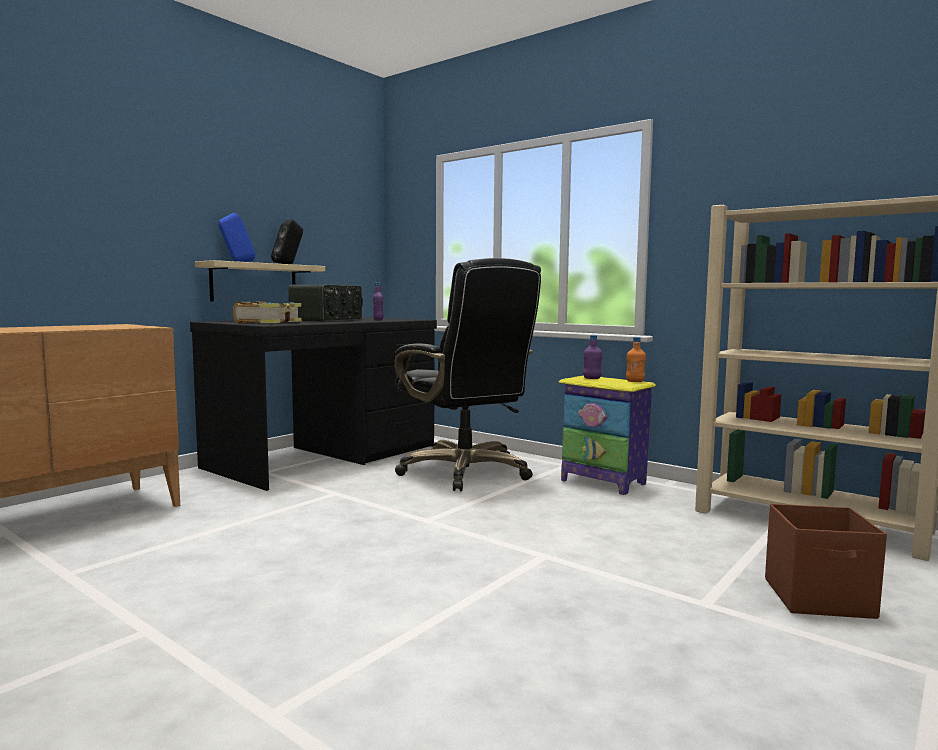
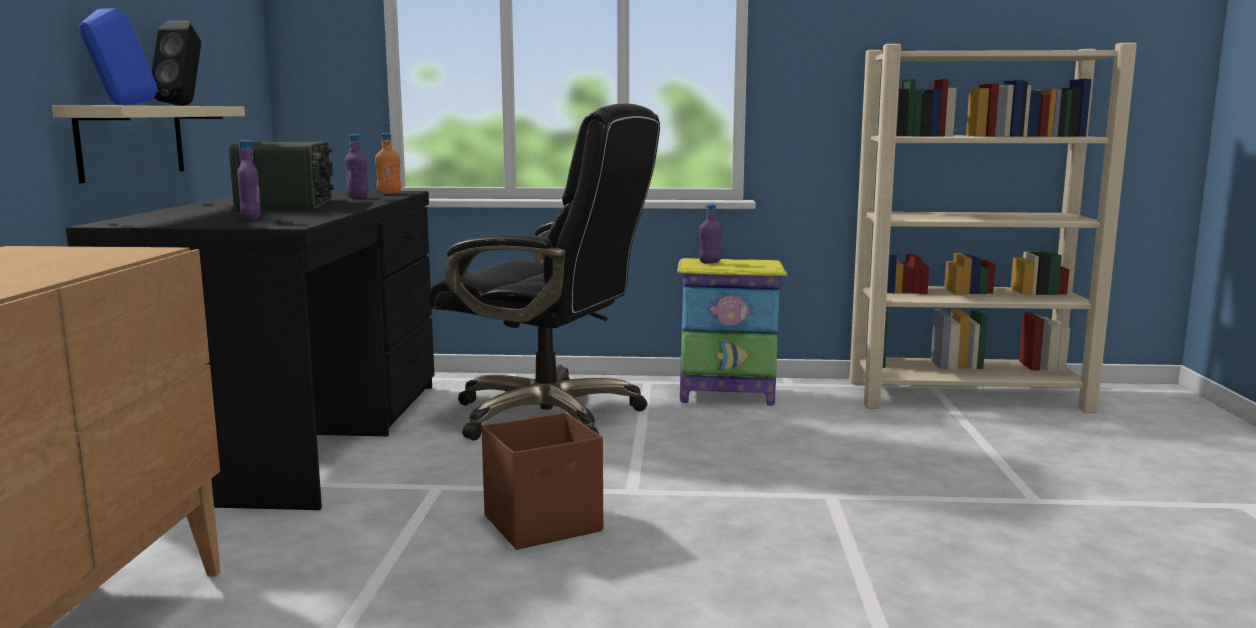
camera: 35 degrees left, 5 degrees up
(269, 323) = (251, 219): book -> purple bottle
(635, 381) = (762, 261): orange bottle -> orange bottle (389, 193)
(820, 599) = (1093, 469): brown storage box -> brown storage box (544, 524)

